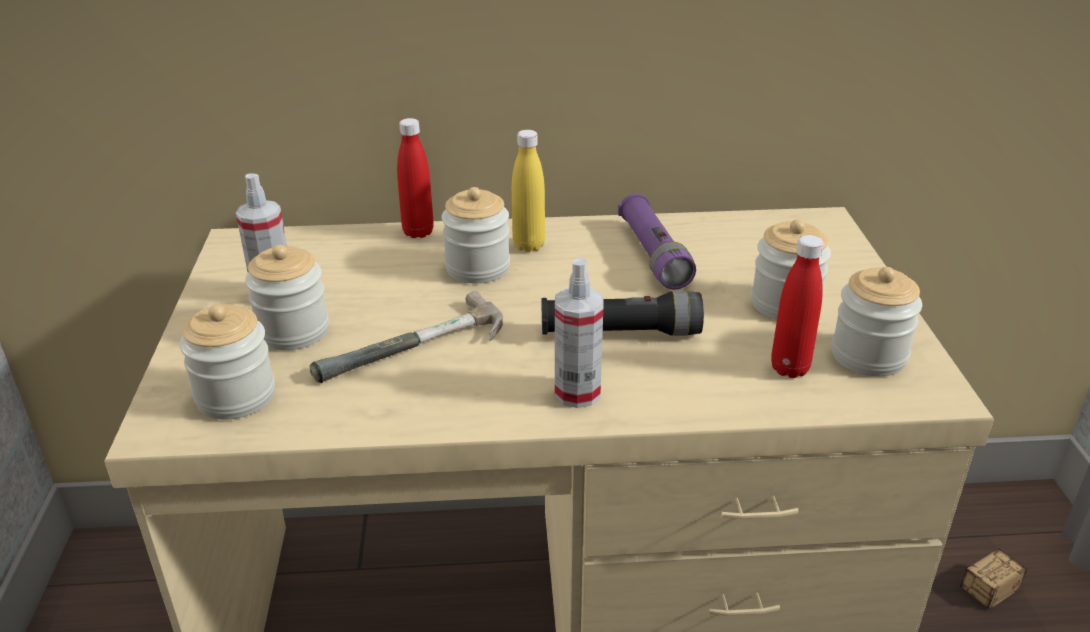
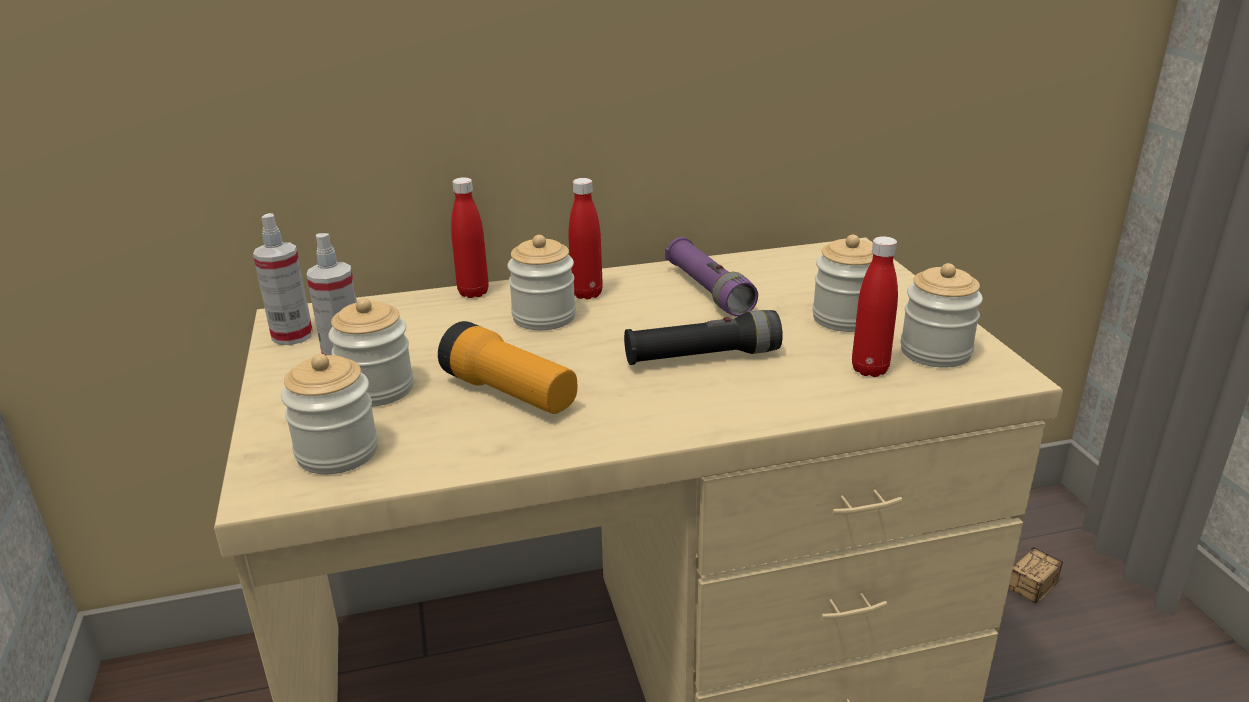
camera: 10 degrees left, 5 degrees down
(416, 351) = (510, 393): hammer -> flashlight
(528, 245) = (587, 294): yellow bottle -> red bottle
(577, 393) = (681, 411): spray bottle -> spray bottle (292, 336)

